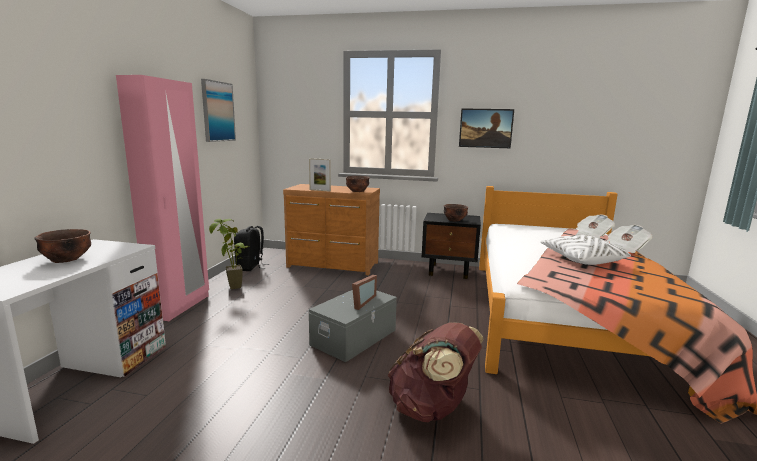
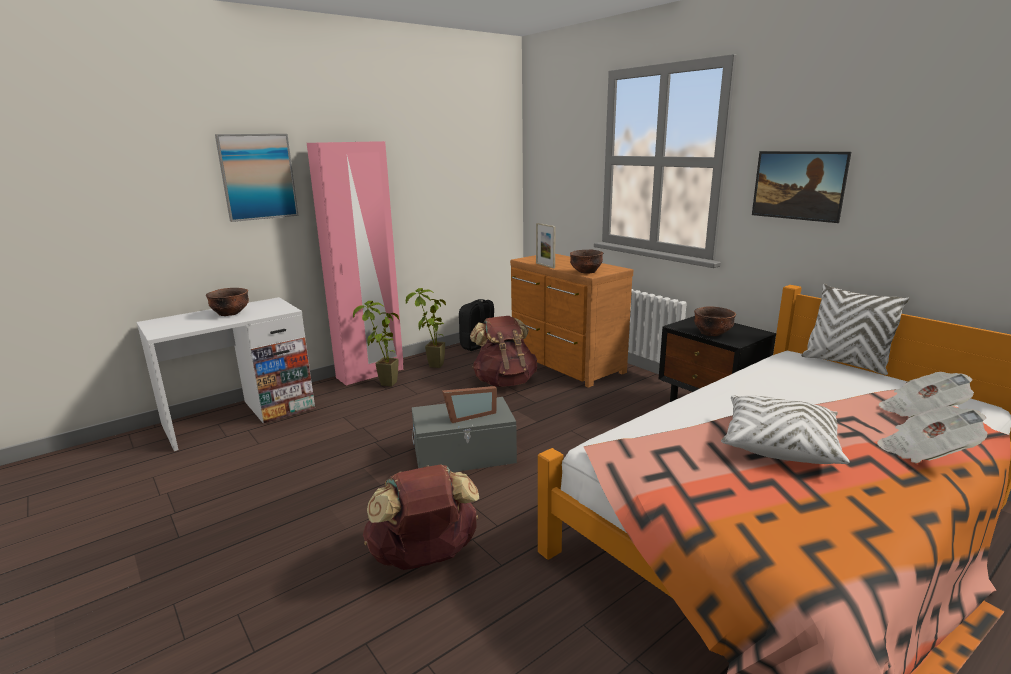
camera: 40 degrees right, 5 degrees up
(210, 312) = (384, 386): none -> potted plant
(217, 111) = (450, 164): picture -> picture (258, 177)
(308, 285) = (504, 382): none -> brown backpack
(526, 224) = (845, 363): none -> white pillow

